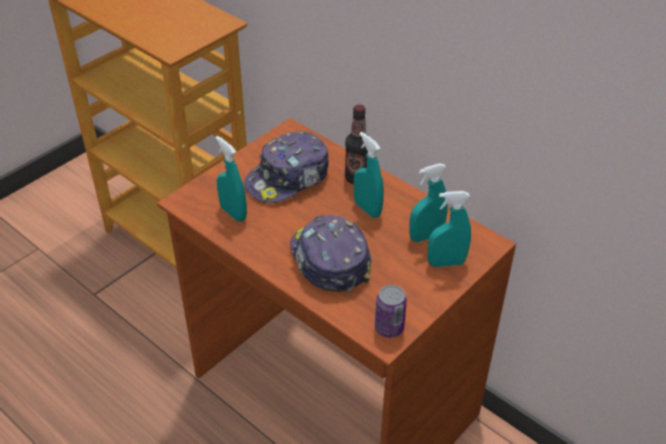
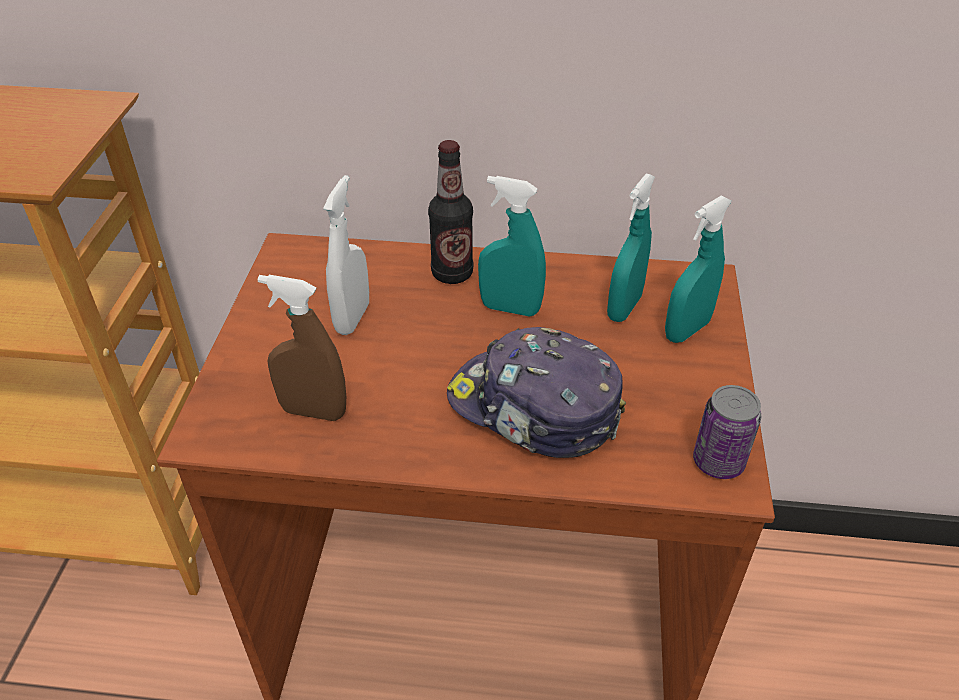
camera: 35 degrees left, 0 degrees up
(233, 213) = (313, 411): turquoise spray bottle -> brown spray bottle
(288, 178) = (352, 318): cap -> white spray bottle

